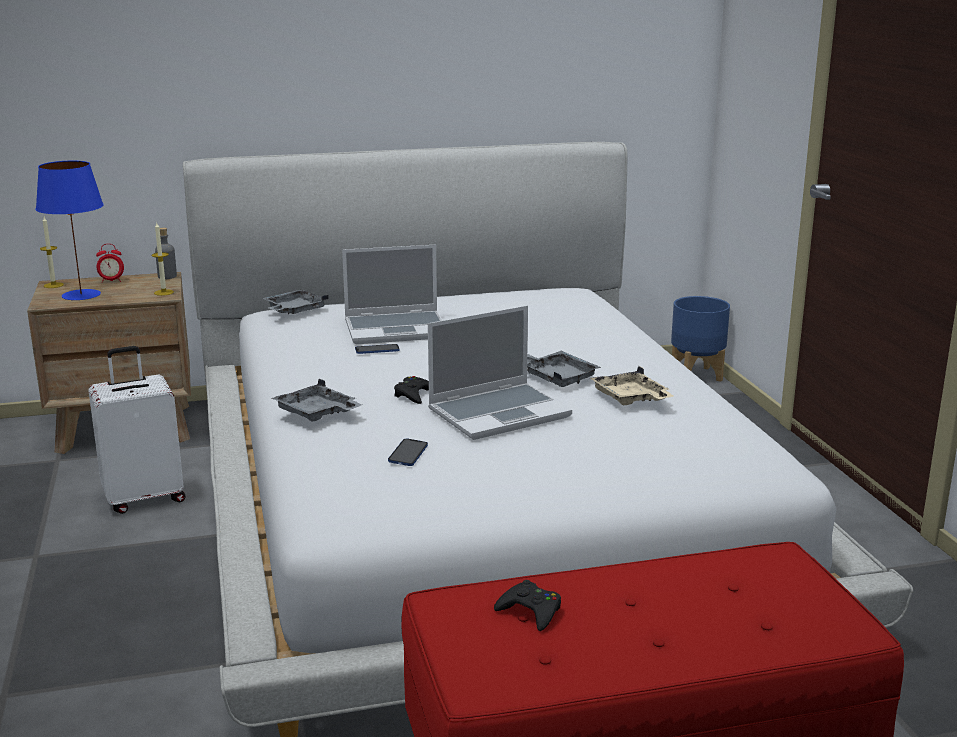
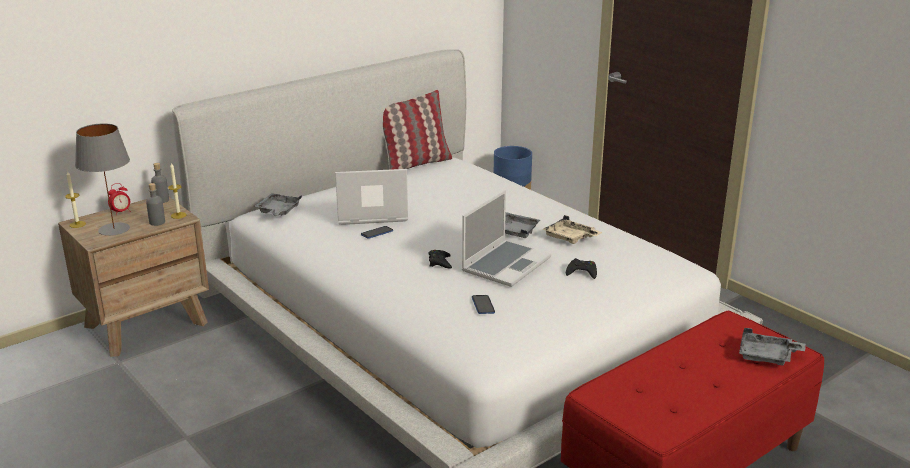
camera: 25 degrees left, 5 degrees up
(80, 295) = (113, 229): blue table lamp -> grey table lamp
(132, 295) = (157, 222): none -> grey bottle
(144, 498) = (221, 375): white suitcase -> none
(317, 413) = (393, 289): grey tray -> grey tray (767, 356)
(397, 329) = (371, 213): laptop -> laptop turned 150 degrees counterclockwise
(525, 289) = (415, 164): none -> pillow
(531, 611) = (642, 385): black game controller -> black game controller (582, 272)

